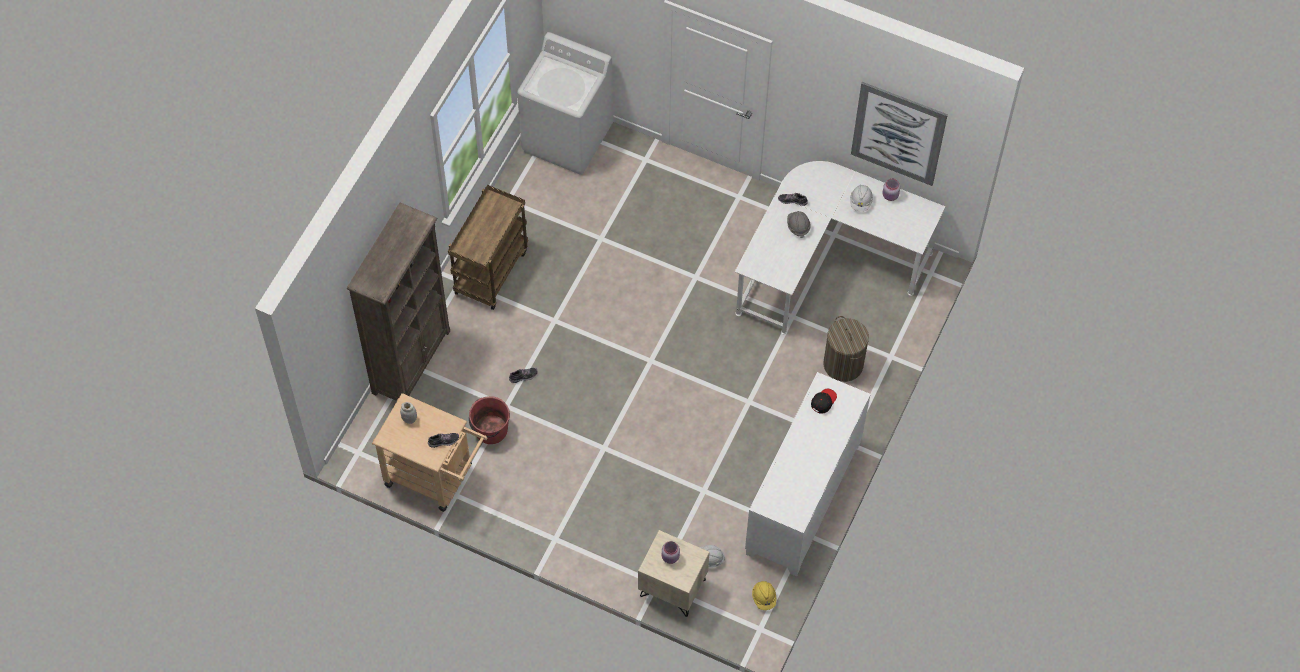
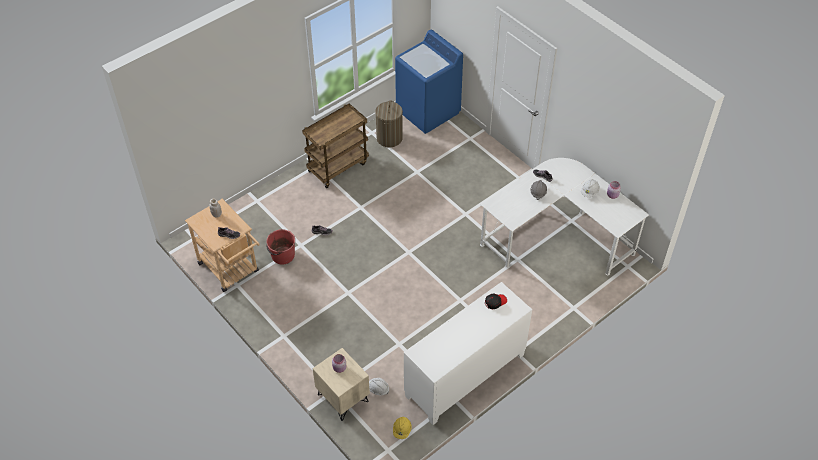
camera: 25 degrees right, 10 degrees down
(411, 361) = (259, 199): brown bookcase -> none
(568, 138) = (428, 111): white washing machine -> blue washing machine
(843, 364) = (537, 301): laundry basket -> laundry basket (389, 138)
(898, 134) = (626, 143): picture -> none

